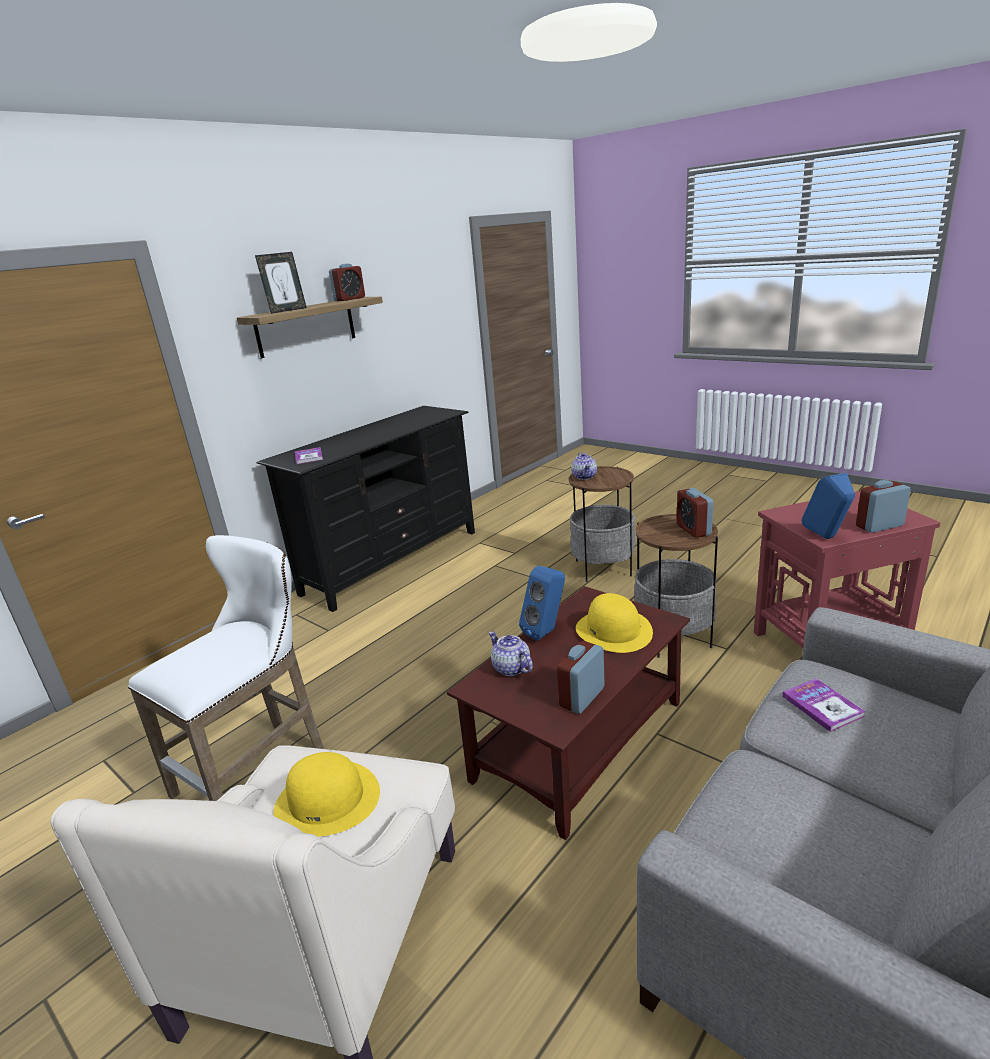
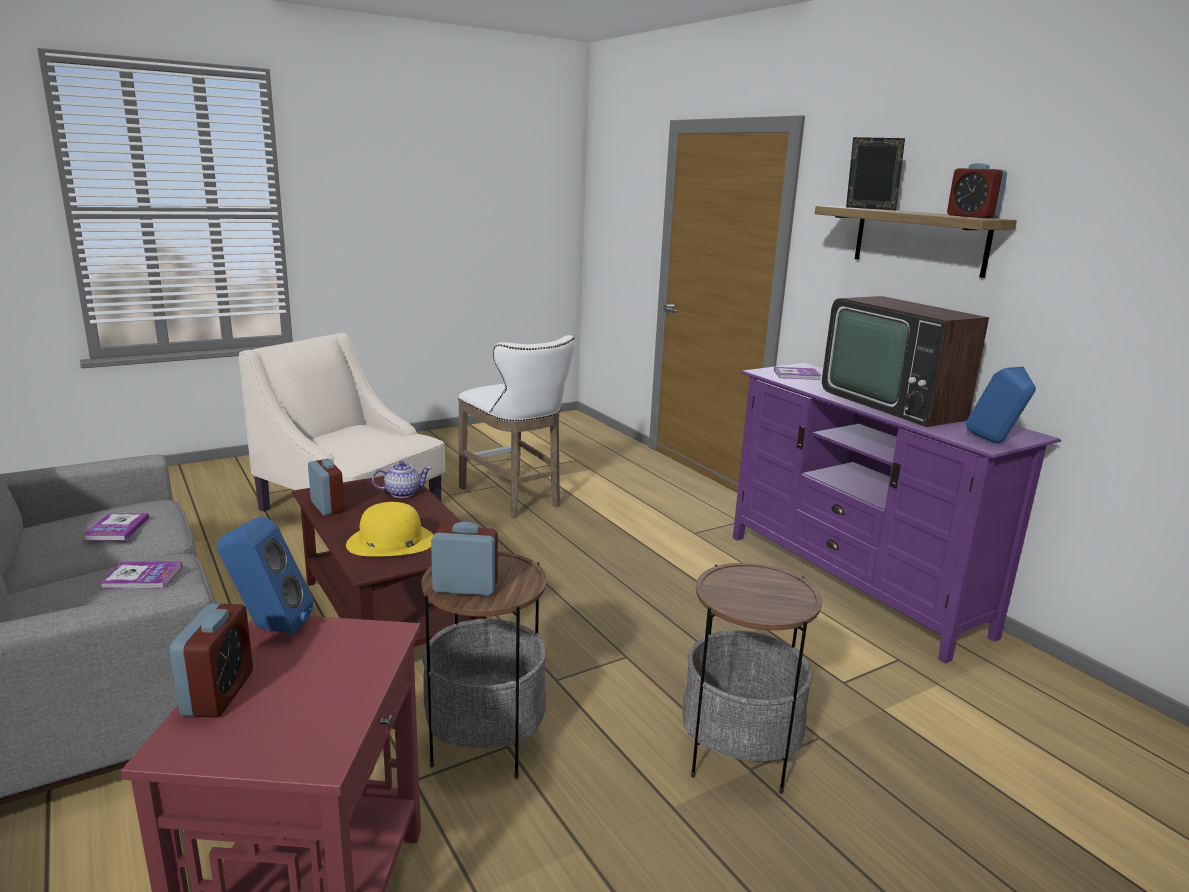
camera: 105 degrees right, 5 degrees down
(287, 310) = (869, 208): picture frame -> picture frame turned 150 degrees clockwise
(327, 800) = (363, 439): yellow hat -> none
(375, 431) = (895, 403): none -> television
(392, 561) = (853, 583): black tv stand -> purple tv stand
(546, 632) = (433, 515): blue speaker -> blue speaker (995, 442)
(584, 476) = (768, 578): teapot -> none
(793, 801) = (116, 529): none -> book

